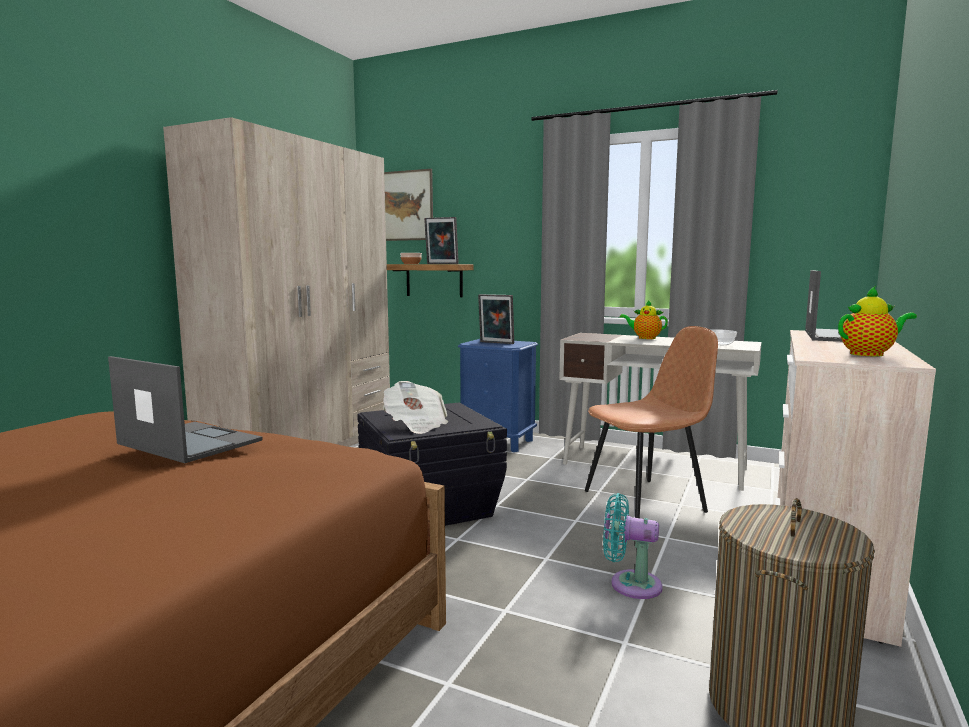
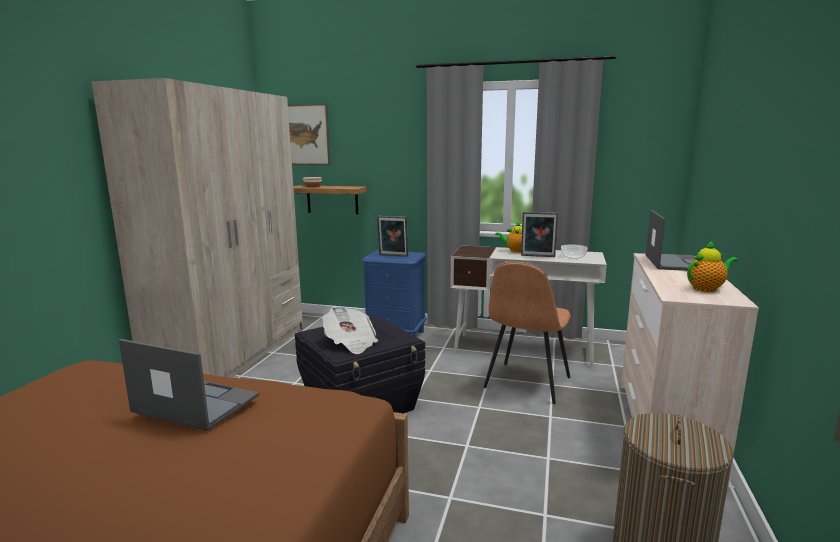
camera: 10 degrees left, 5 degrees up
(441, 264) = (341, 188): picture frame -> picture frame (538, 256)
(630, 584) = (535, 462): turquoise fan -> none
(646, 501) = (526, 383): brown chair -> brown chair turned 150 degrees clockwise

